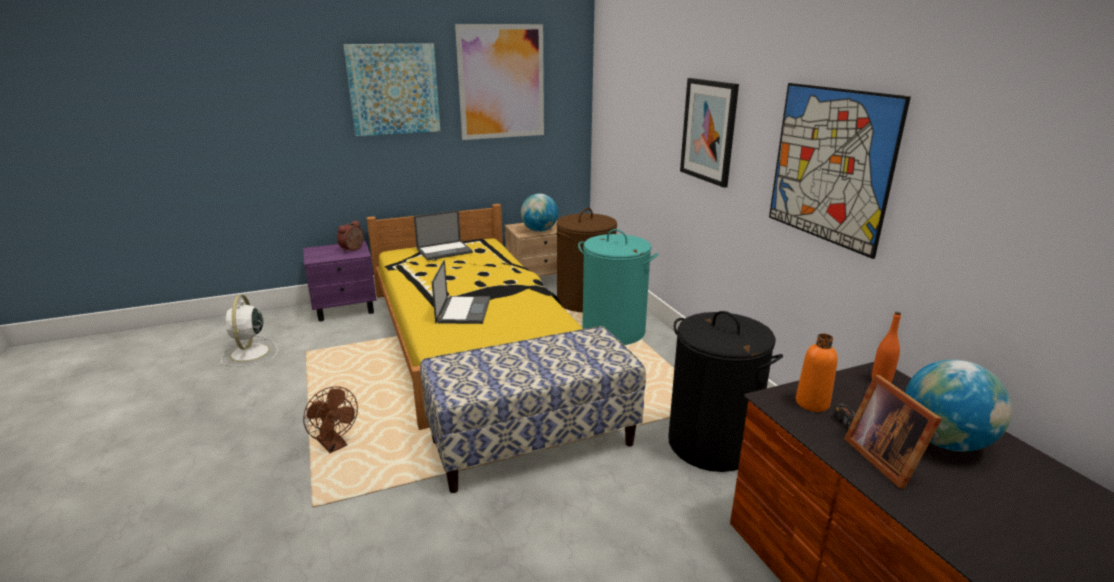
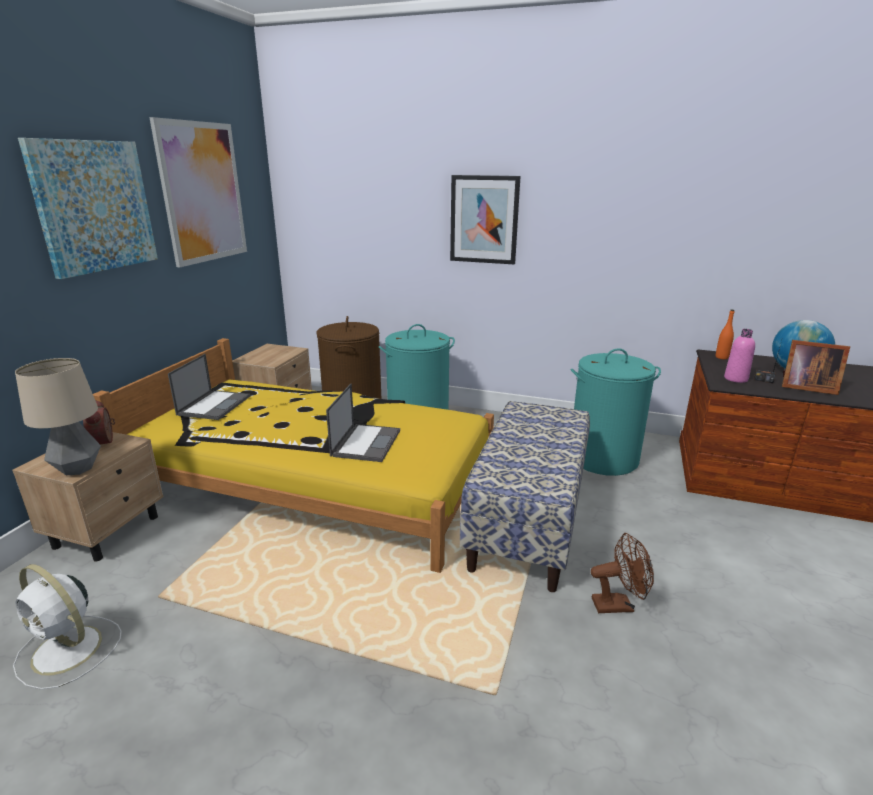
camera: 50 degrees left, 0 degrees up
(318, 258) = (78, 469): none -> table lamp
(335, 446) = (399, 640): brown fan -> brown fan (618, 604)
(346, 309) = (108, 531): purple nightstand -> beige nightstand
(463, 310) = (366, 442): laptop -> laptop turned 60 degrees clockwise
(539, 230) = (279, 356): globe -> none
(712, 444) = (603, 458): black laundry basket -> turquoise laundry basket
(812, 403) = (735, 379): orange bottle -> pink bottle
(830, 165) = (630, 228): picture -> none

